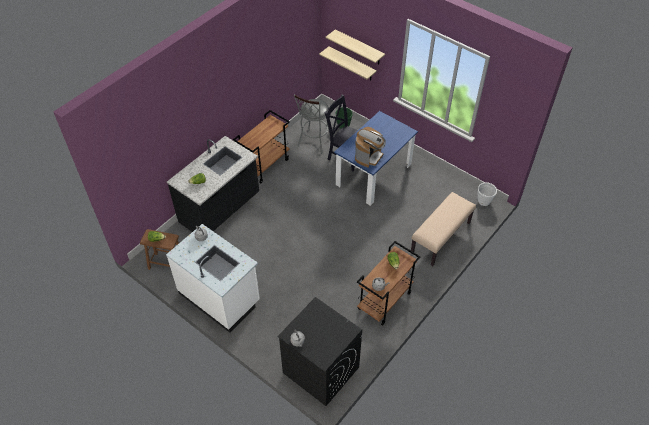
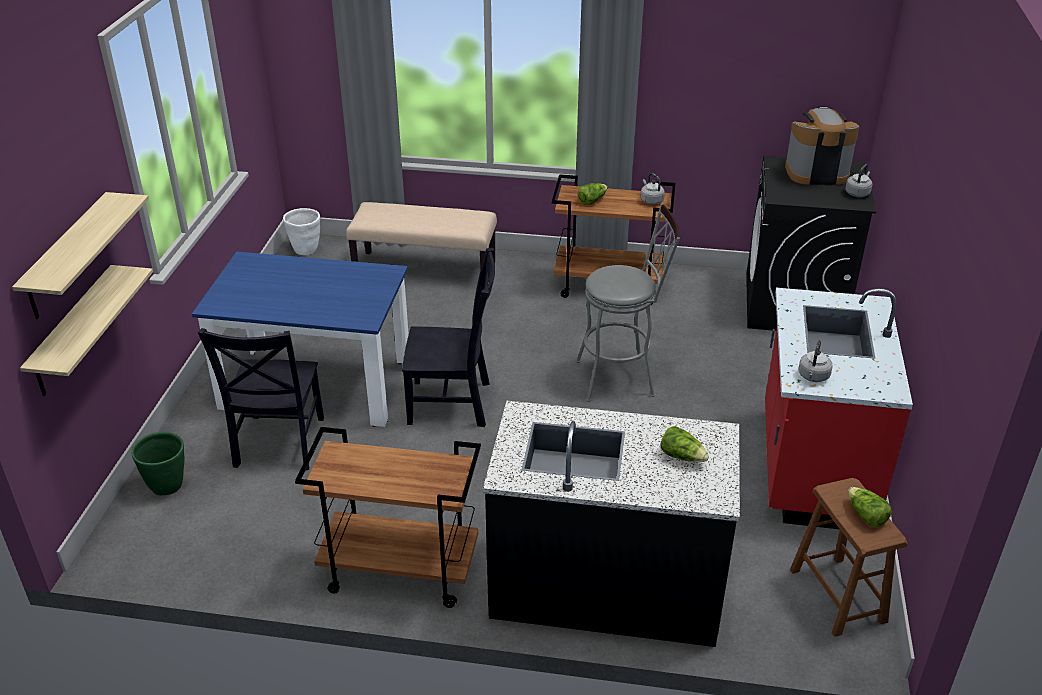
camera: 120 degrees left, 15 degrees down
(220, 297) = (812, 468): white counter -> red counter
(313, 143) = (262, 515): grey stool -> grey stool (622, 378)
(335, 209) = (453, 404): none -> black chair
(369, 156) = (359, 284): coffee machine -> coffee machine (816, 173)

